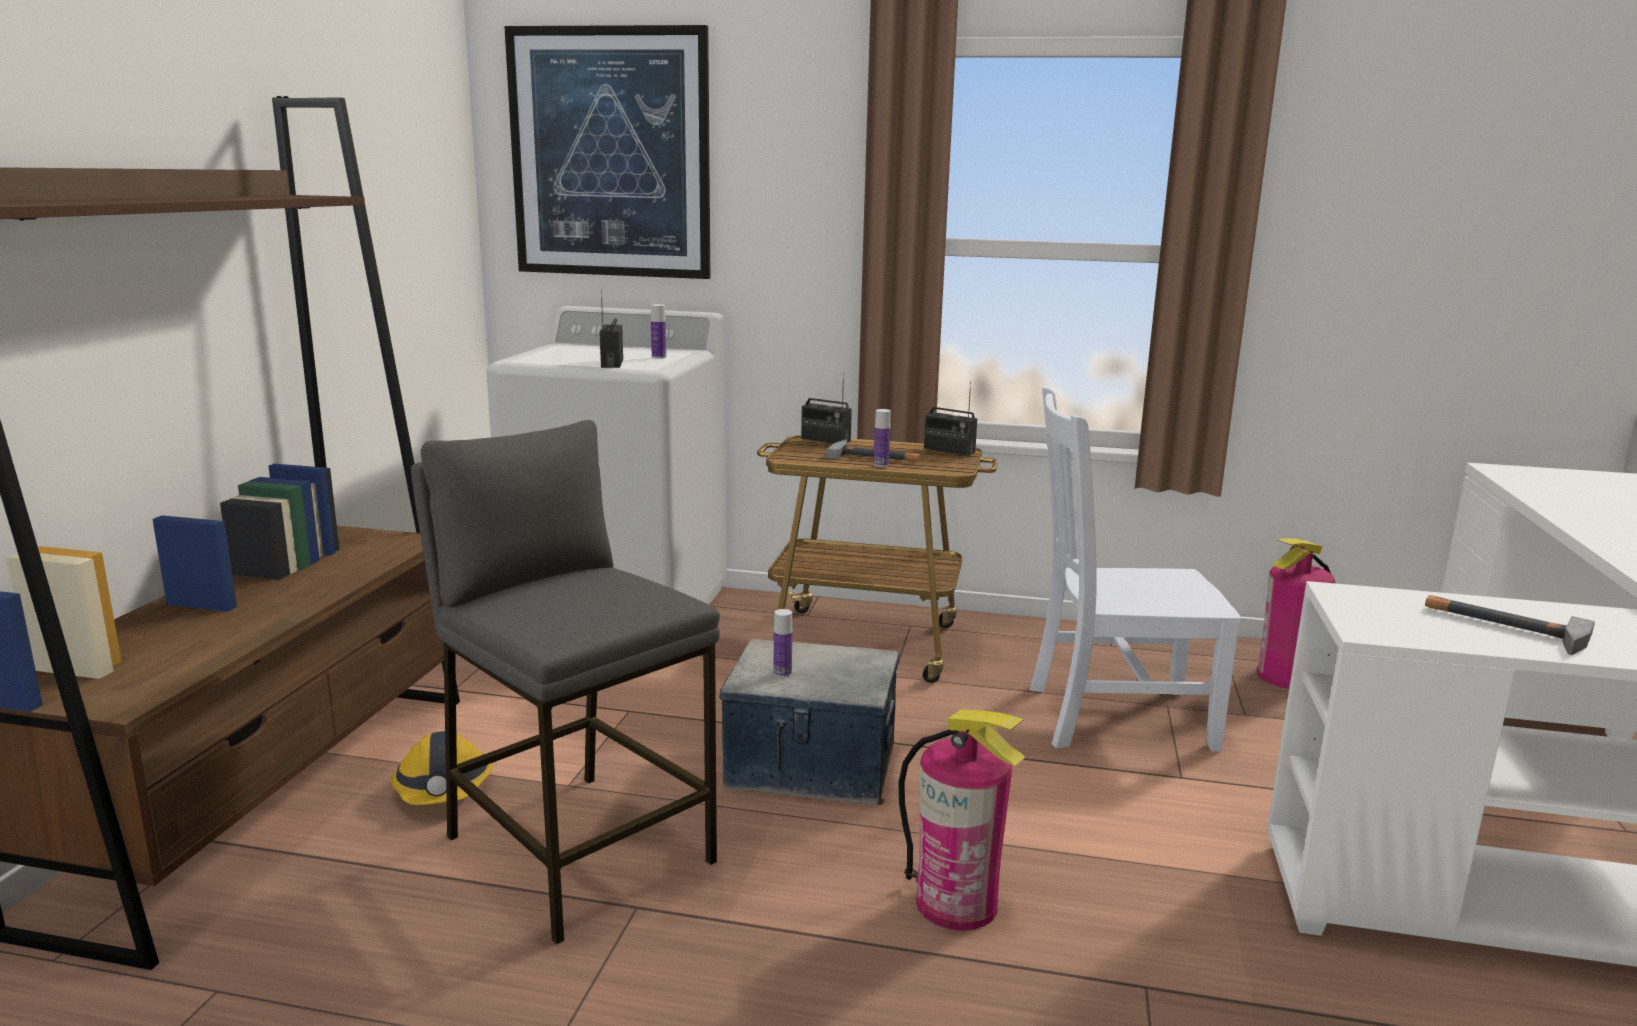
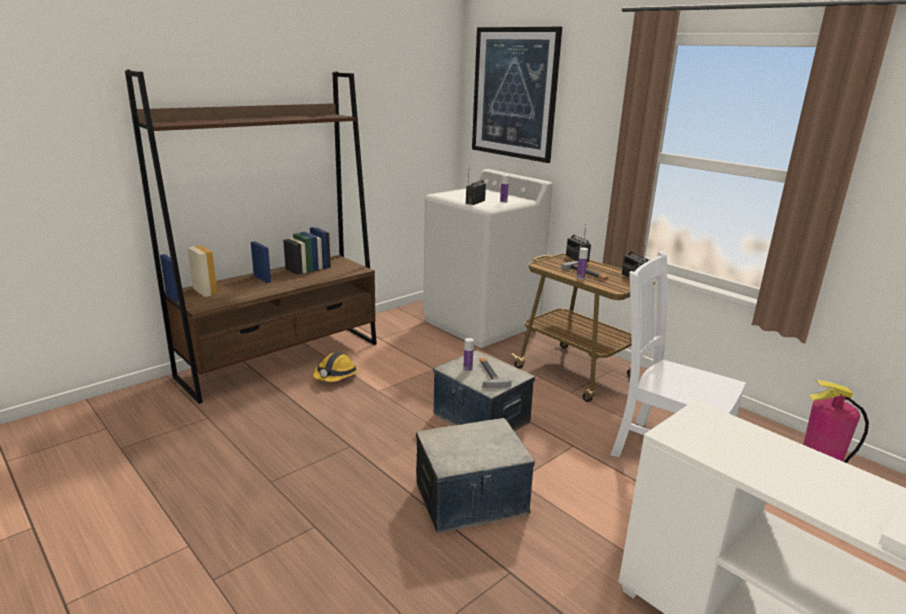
camera: 35 degrees right, 5 degrees up
(578, 849) = (355, 416): grey stool -> none
(956, 903) = (471, 500): fire extinguisher -> storage box
(1502, 627) = (769, 462): hammer -> hammer (488, 374)

